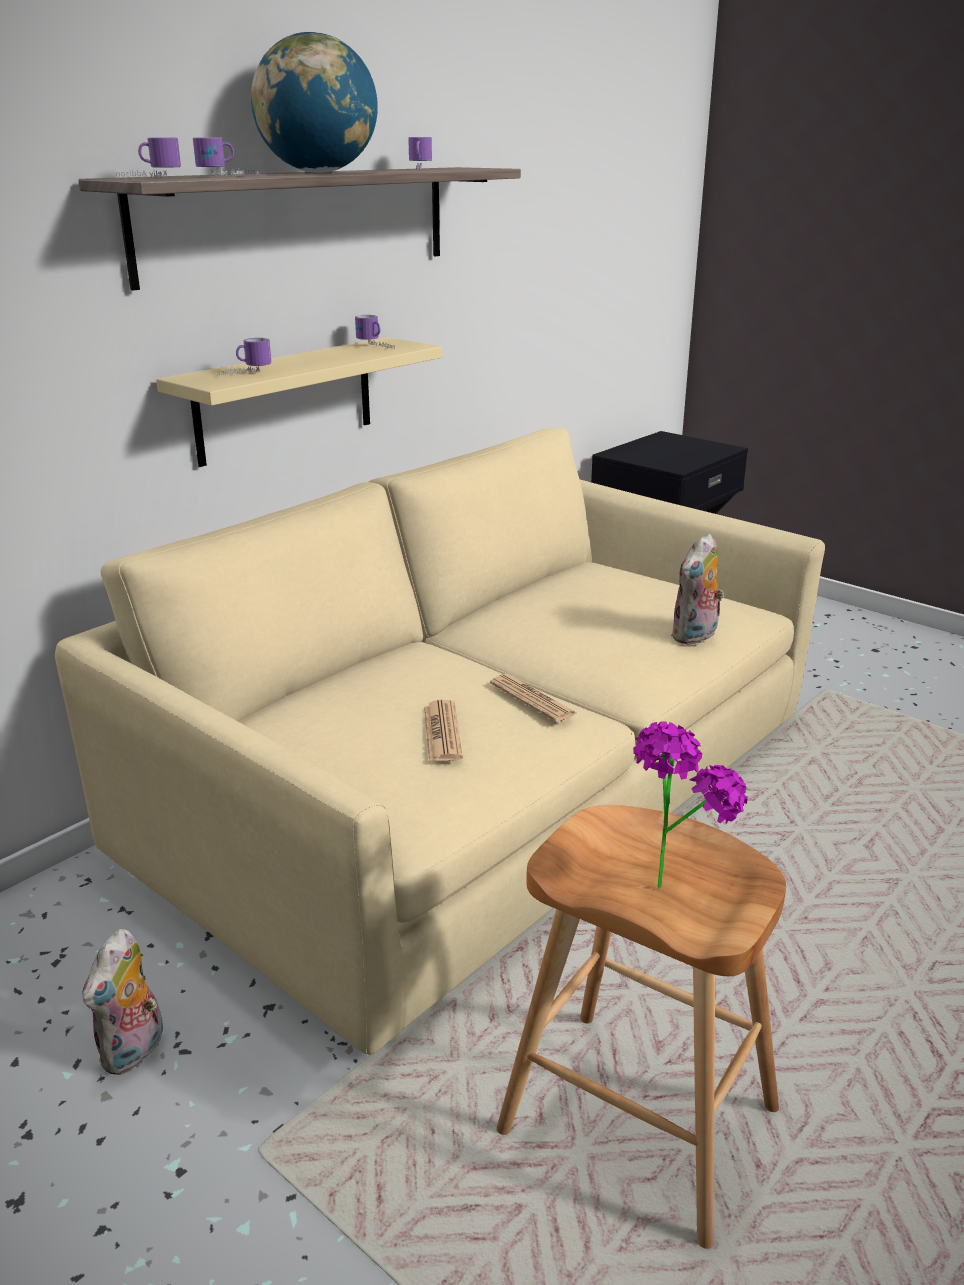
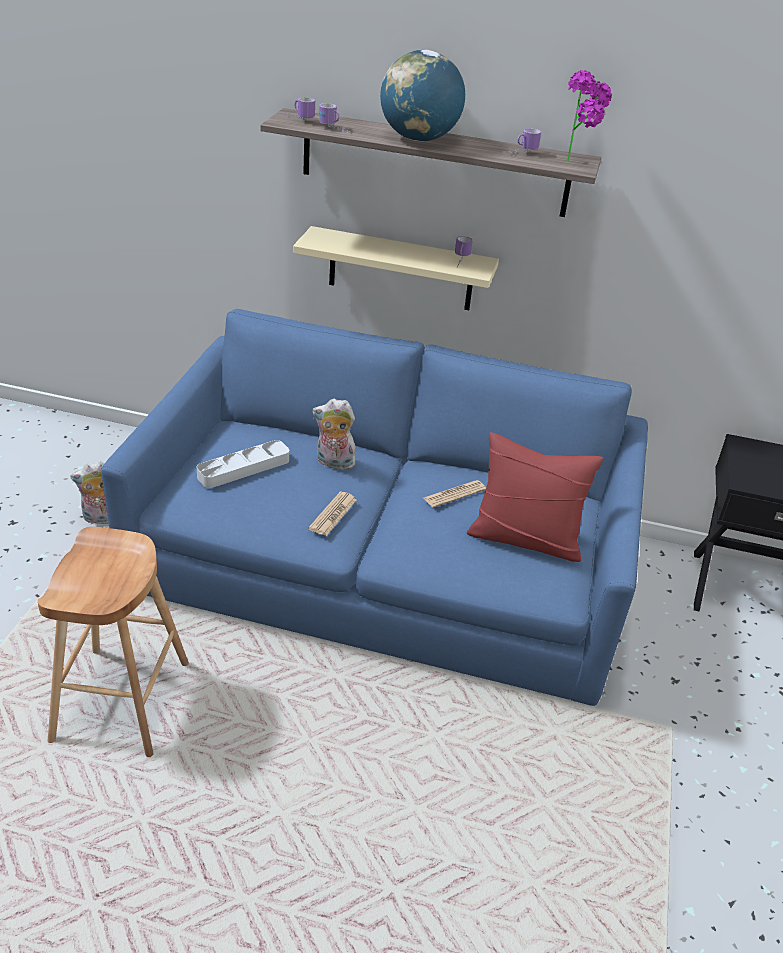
camera: 60 degrees right, 10 degrees up
(244, 373) = (343, 243): mug -> none
(375, 738) = (244, 468): none -> grey tray
(442, 732) = (265, 489): newspaper -> newspaper (454, 494)
(482, 781) = (384, 564): beige sofa -> blue sofa
(657, 601) = (525, 539): none -> red pillow
(671, 876) = (99, 575): potted plant -> potted plant (579, 162)
(695, 636) = (485, 570): plush toy -> plush toy (333, 463)

